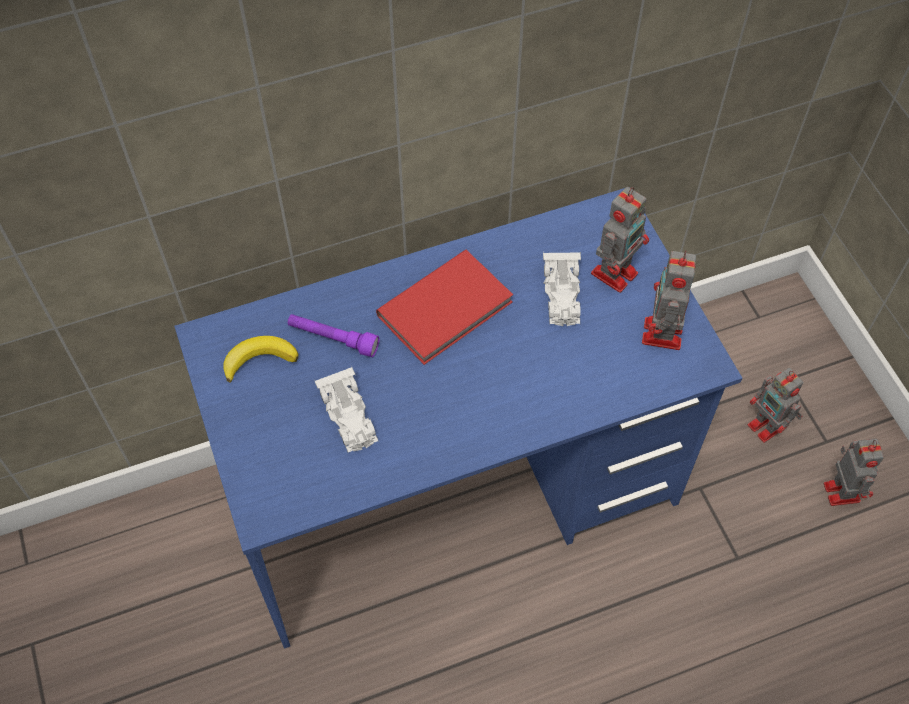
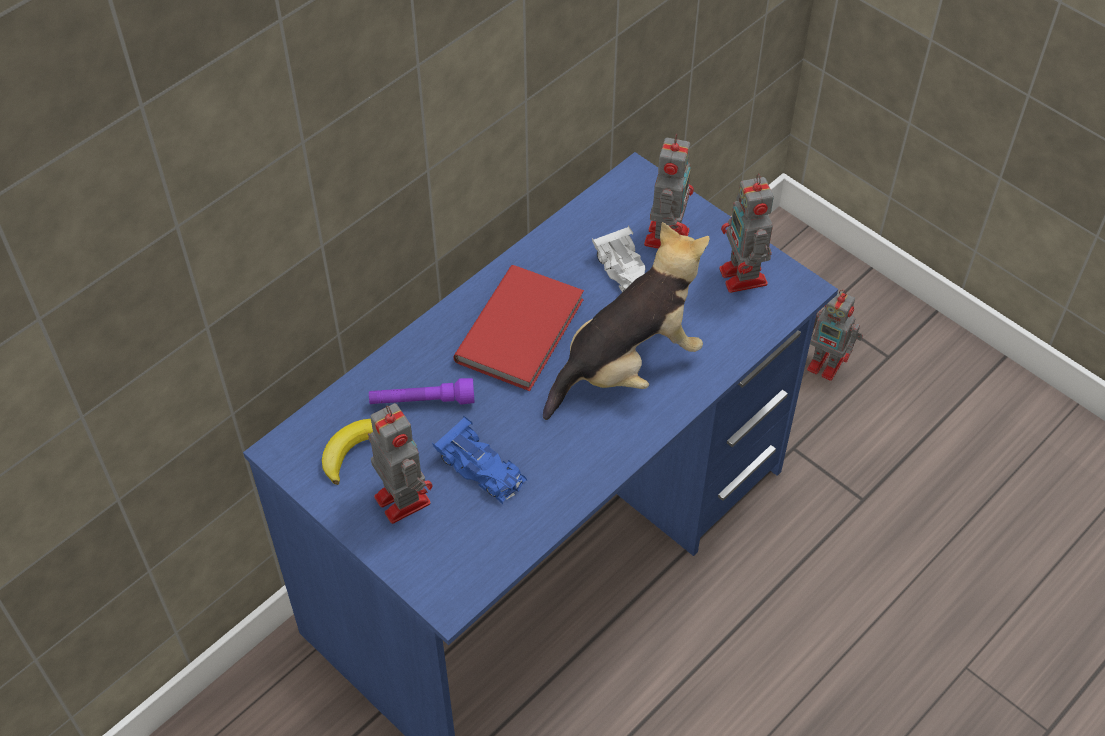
camera: 25 degrees left, 5 degrees down
(349, 416) = (482, 468): white toy car -> blue toy car
(518, 375) = (628, 365): none -> plush toy
(841, 490) = (925, 397): toy robot -> toy robot (401, 498)

